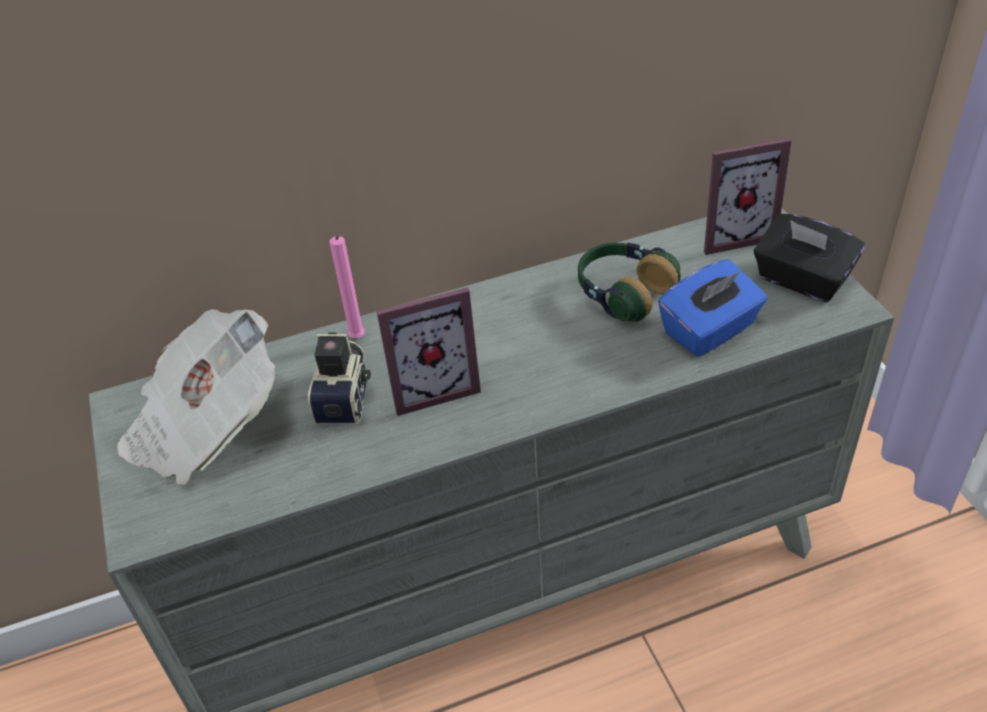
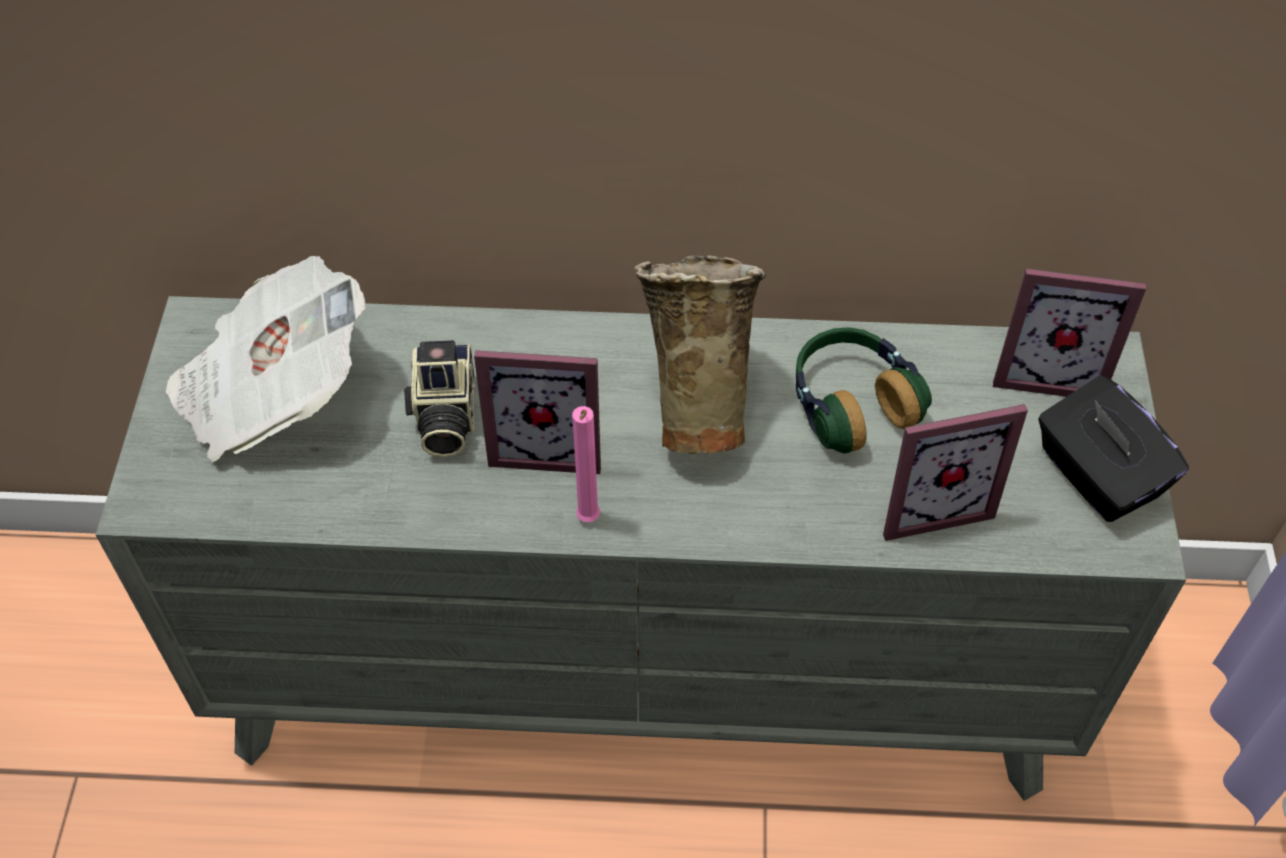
camera: 20 degrees right, 10 degrees up
(346, 397) = (443, 416): camera -> camera turned 150 degrees clockwise
(358, 339) = (495, 342): pink candle -> pink candle (587, 521)
(522, 328) = (697, 404): none -> beige vase
(710, 331) = (928, 502): blue tissue box -> picture frame

